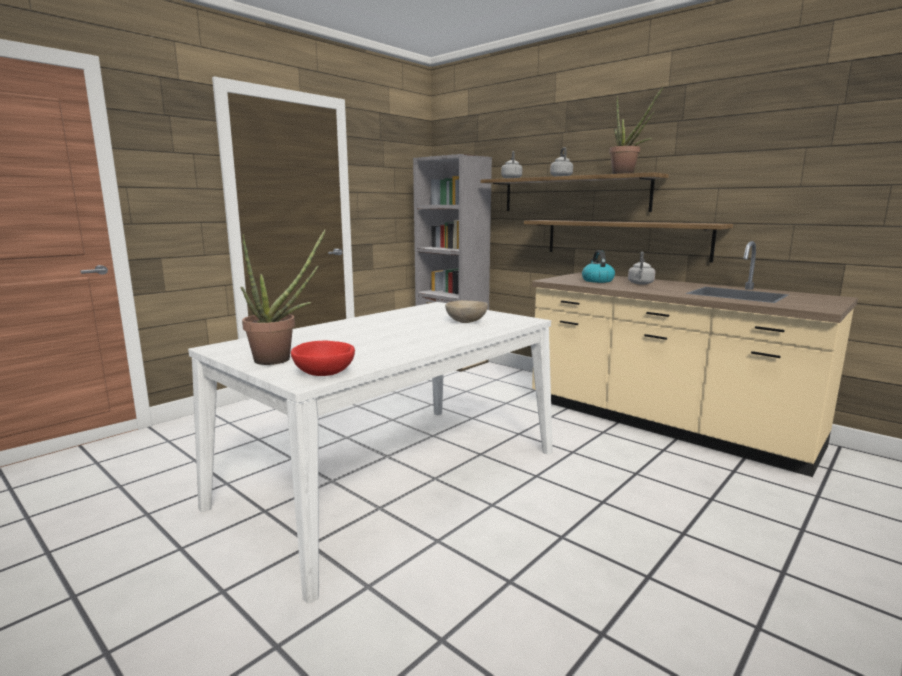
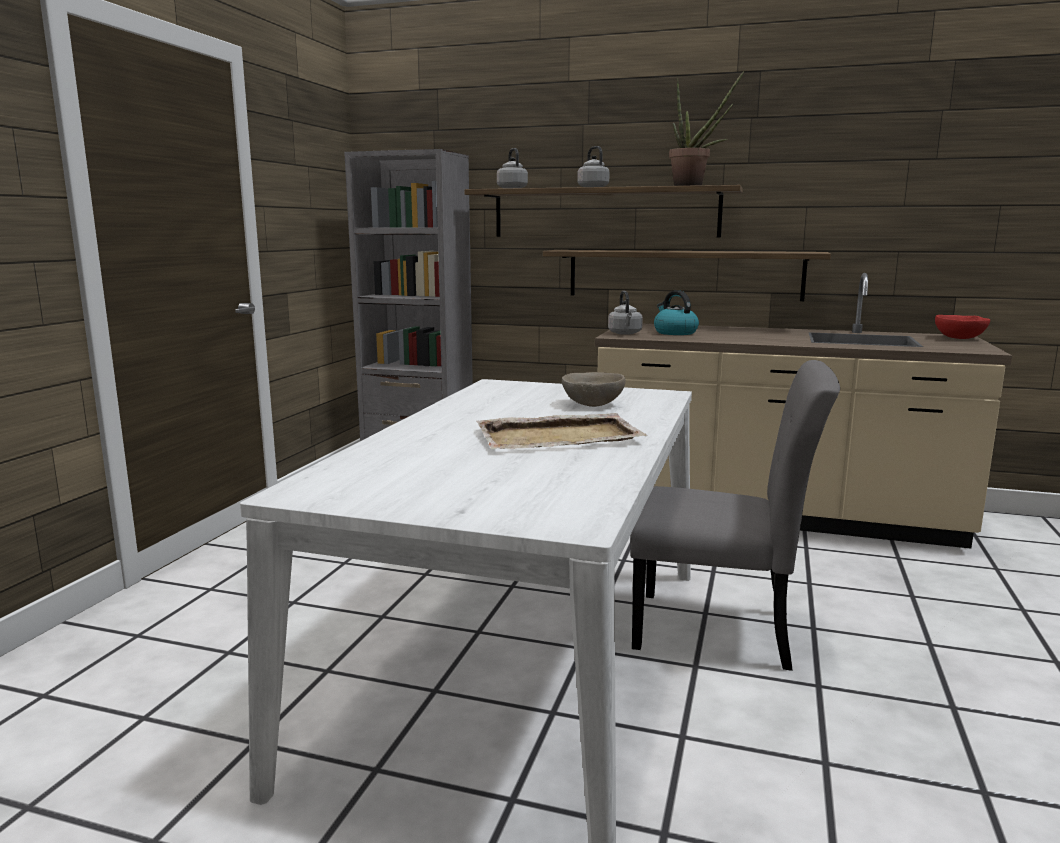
camera: 25 degrees left, 0 degrees up
(280, 359) = (454, 496): potted plant -> none
(323, 374) = (578, 509): red bowl -> red bowl (959, 338)
(403, 337) = (560, 437): none -> beige tray
(533, 489) = (721, 631): none -> grey chair
(640, 283) = (733, 333): grey kettle -> grey kettle (625, 333)

